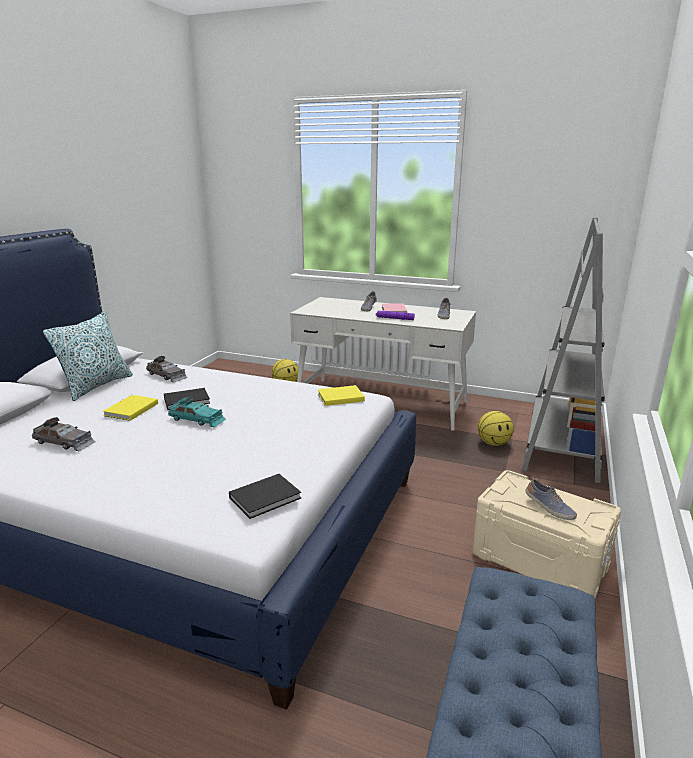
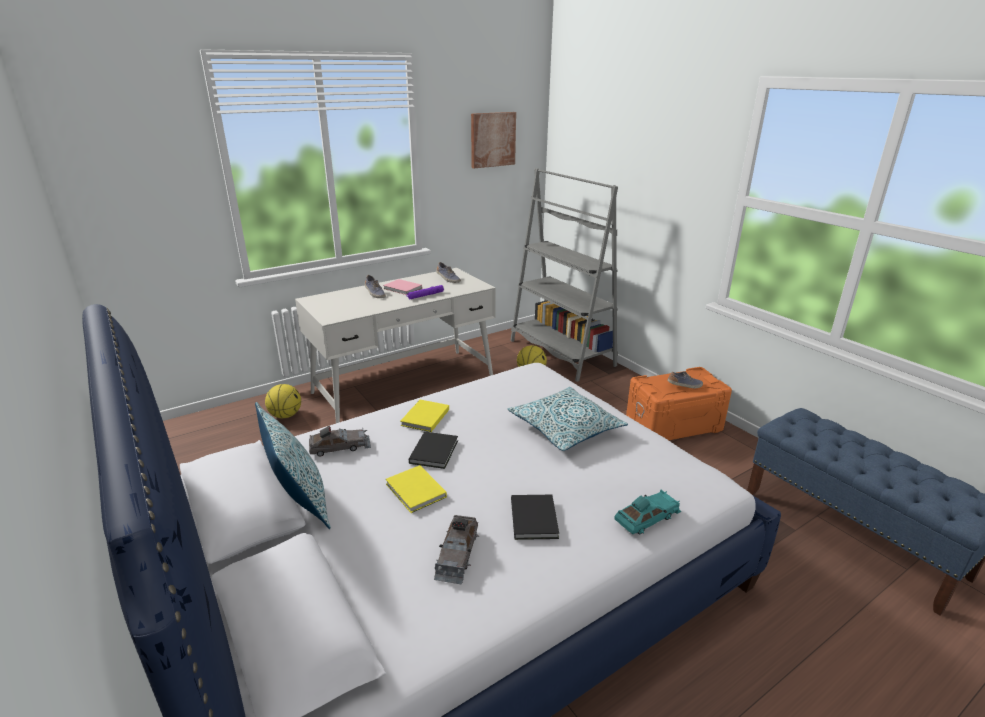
camera: 55 degrees left, 5 degrees up
(64, 442) = (457, 554): grey toy car -> grey toy car turned 135 degrees clockwise
(197, 419) = (491, 457): turquoise toy car -> turquoise toy car (648, 517)
(267, 498) = (677, 462): black book -> black book (534, 517)
(275, 435) = (565, 428): none -> pillow
(339, 397) = (521, 379): yellow book -> yellow book (424, 418)
(539, 558) = (673, 424): beige storage box -> orange storage box
(557, 182) = (492, 139): none -> picture

